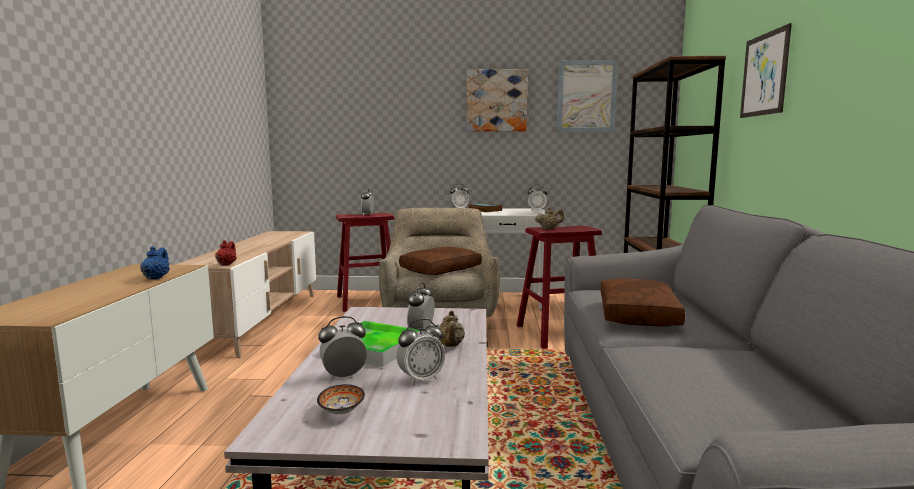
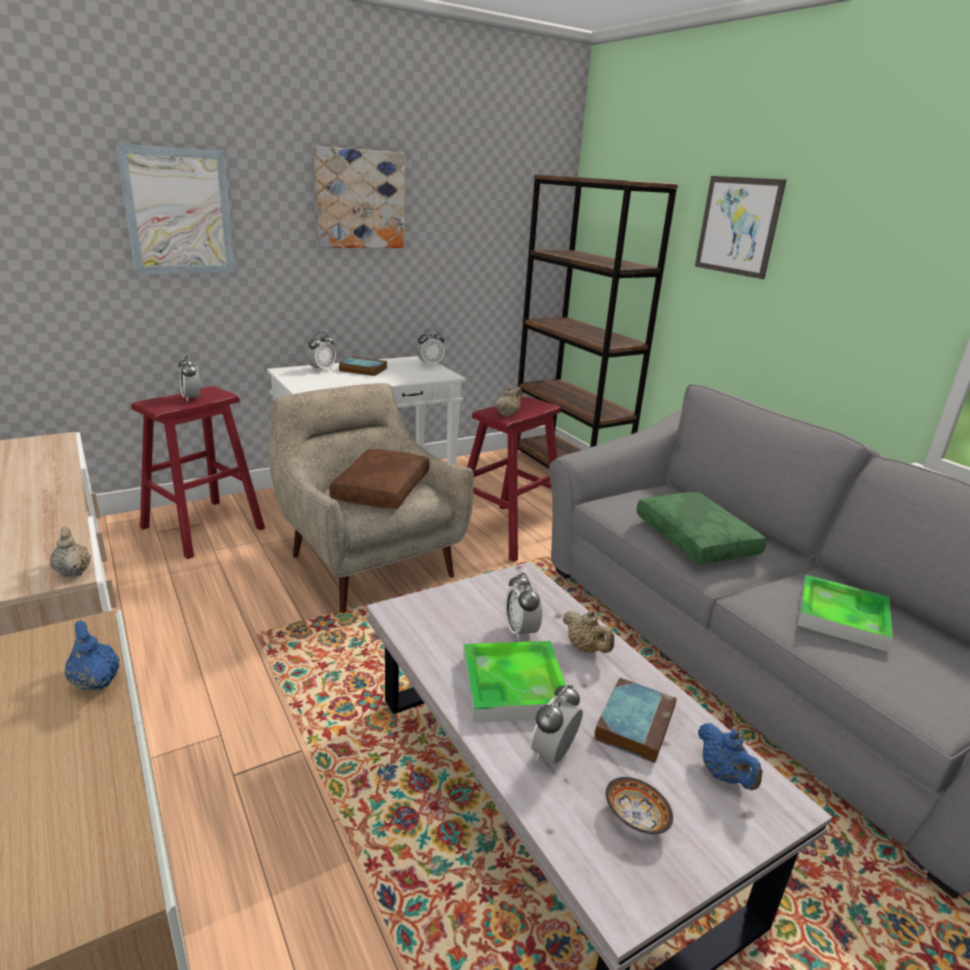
camera: 35 degrees left, 15 degrees up
(226, 264) = (73, 572): red teapot -> beige teapot
(421, 379) = (634, 723): alarm clock -> book
(439, 415) = (723, 775): none -> blue teapot
(586, 96) = (476, 198): picture -> picture (179, 212)
(639, 314) = (697, 539): brown pillow -> green pillow
(707, 370) = (841, 617): none -> tray

